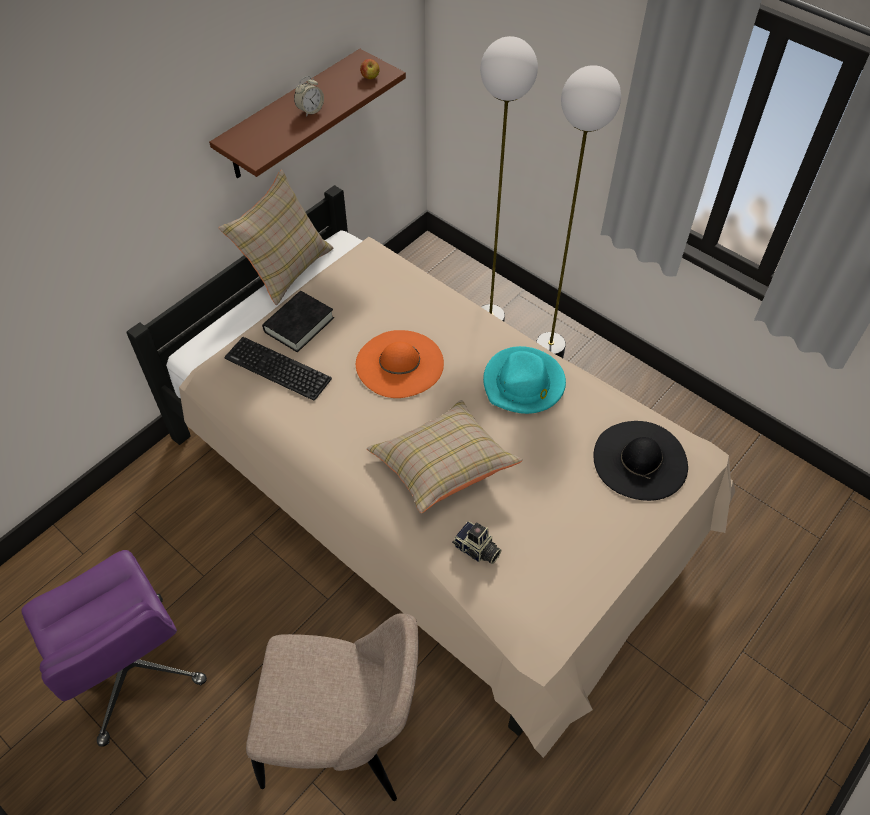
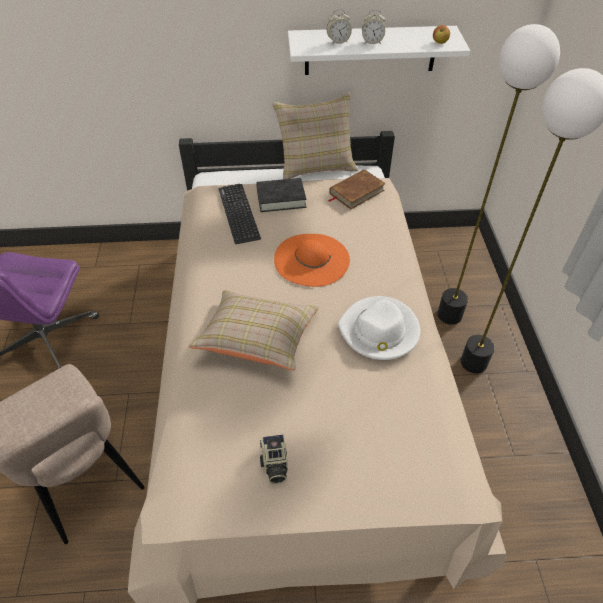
camera: 45 degrees right, 5 degrees down
(278, 128) = (338, 42): none -> alarm clock
(291, 116) = (370, 50): brown shelf -> white shelf
(360, 270) = (356, 192): none -> brown book
(476, 550) = (211, 410): camera -> camera (274, 464)
(523, 384) = (379, 331): turquoise hat -> white hat
(640, 460) = (404, 453): black hat -> none

